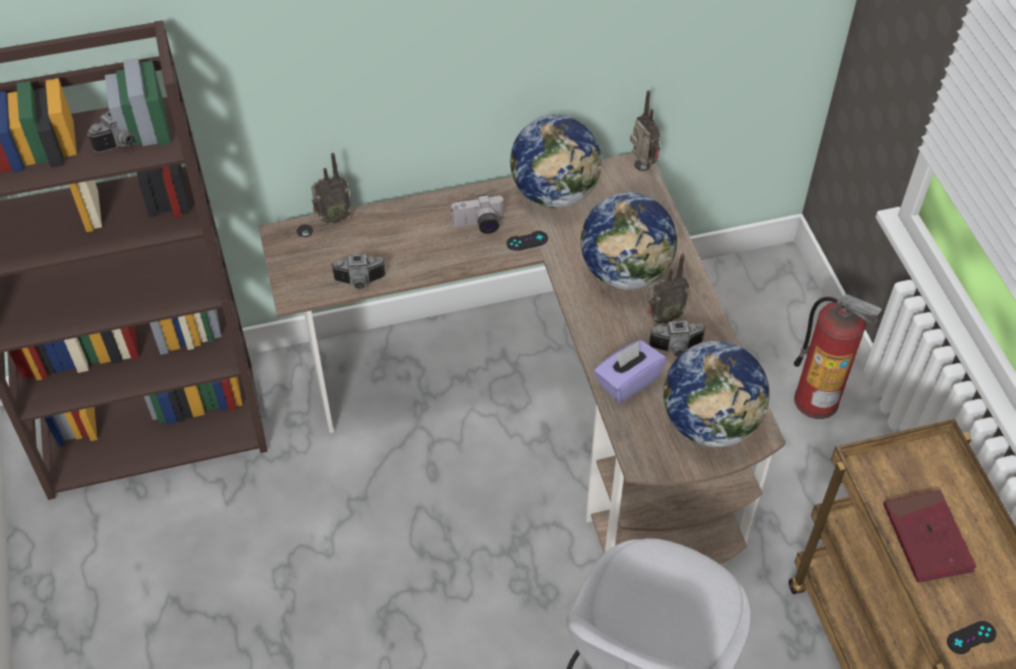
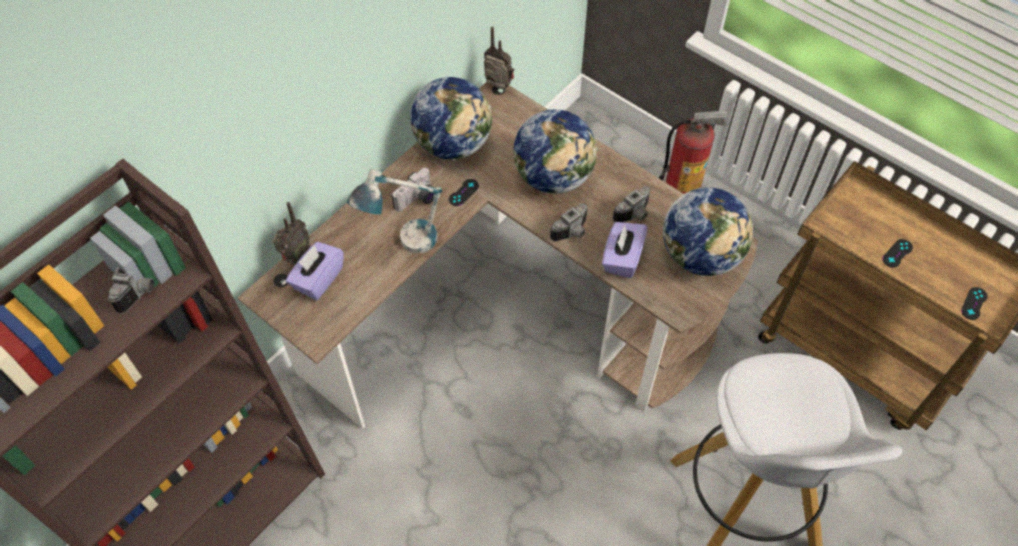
camera: 35 degrees left, 5 degrees up
(335, 246) = (318, 279): none -> purple tissue box
(360, 282) = (362, 297): camera -> camera (573, 232)
(433, 257) = (403, 244): none -> table lamp
(662, 317) = (606, 196): radio -> none
(927, 538) = (897, 253): red book -> black game controller

